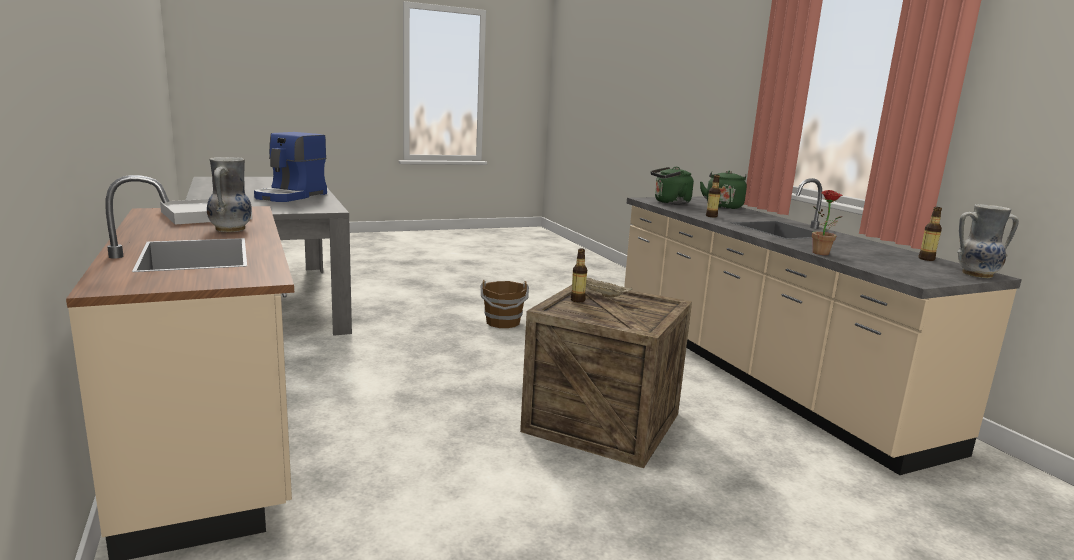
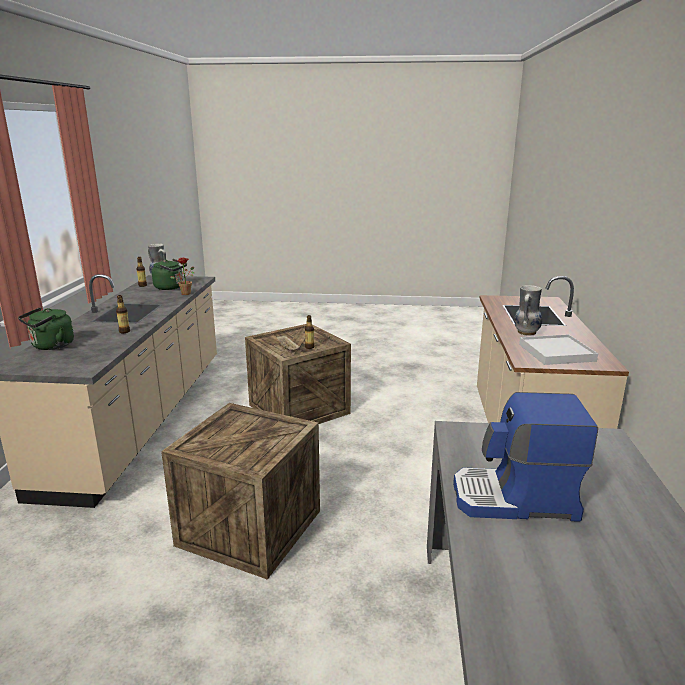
camera: 150 degrees left, 5 degrees up
(291, 196) = (515, 499): coffee machine -> coffee machine turned 135 degrees counterclockwise
(503, 323) = (249, 528): brown bucket -> crate
(670, 202) = (82, 359): green kettle -> green kettle (171, 287)

